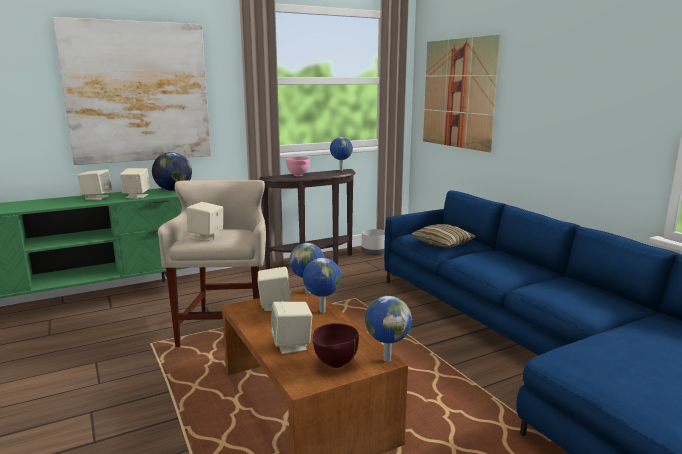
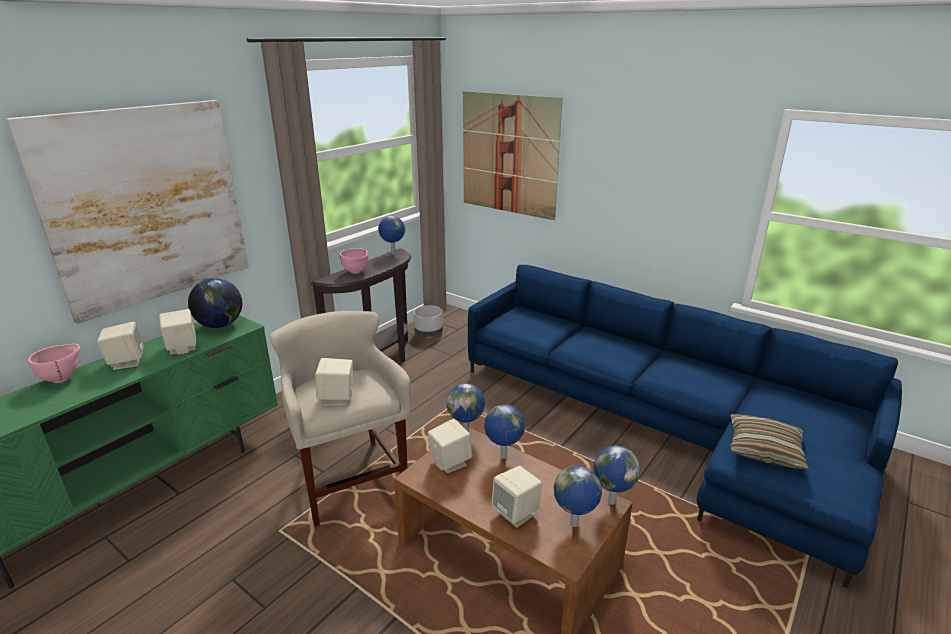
camera: 25 degrees left, 10 degrees up
(54, 199) = (63, 378): none -> pink bowl
(334, 365) = (574, 524): brown bowl -> globe
(442, 243) = (537, 329): pillow -> pillow (764, 449)

